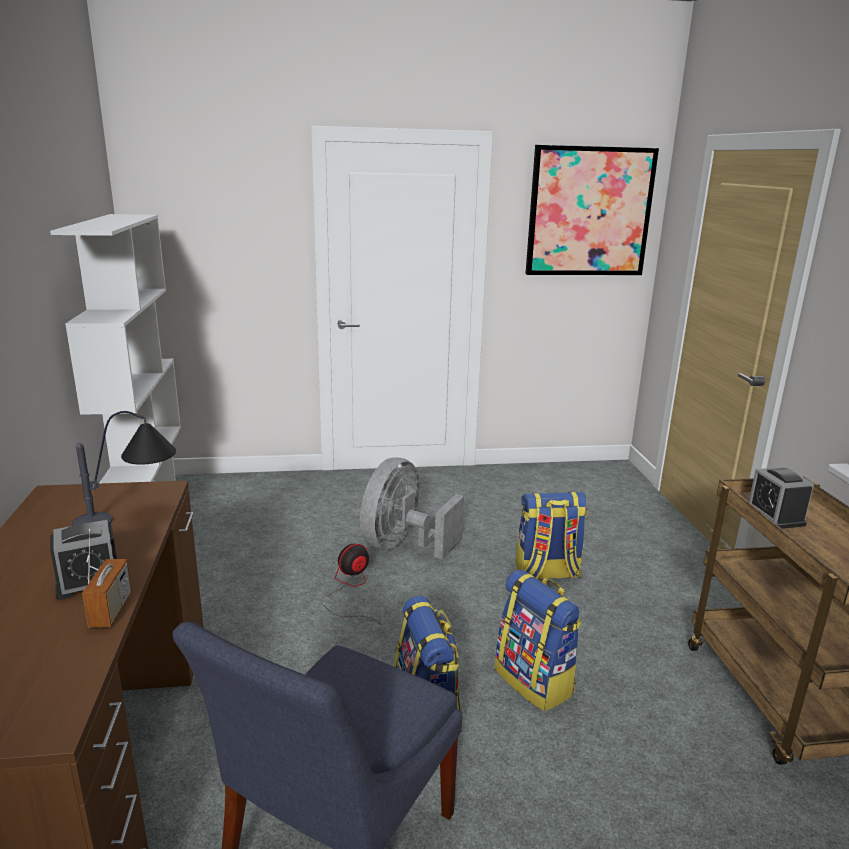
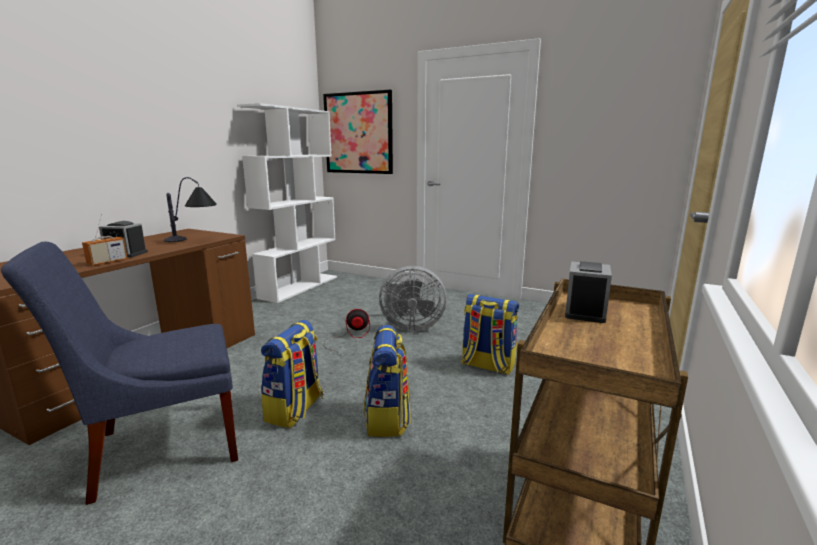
camera: 35 degrees right, 5 degrees down
(403, 546) = (410, 326): grey fan -> grey fan turned 150 degrees counterclockwise
(589, 212) = (623, 95): picture -> picture (358, 133)

